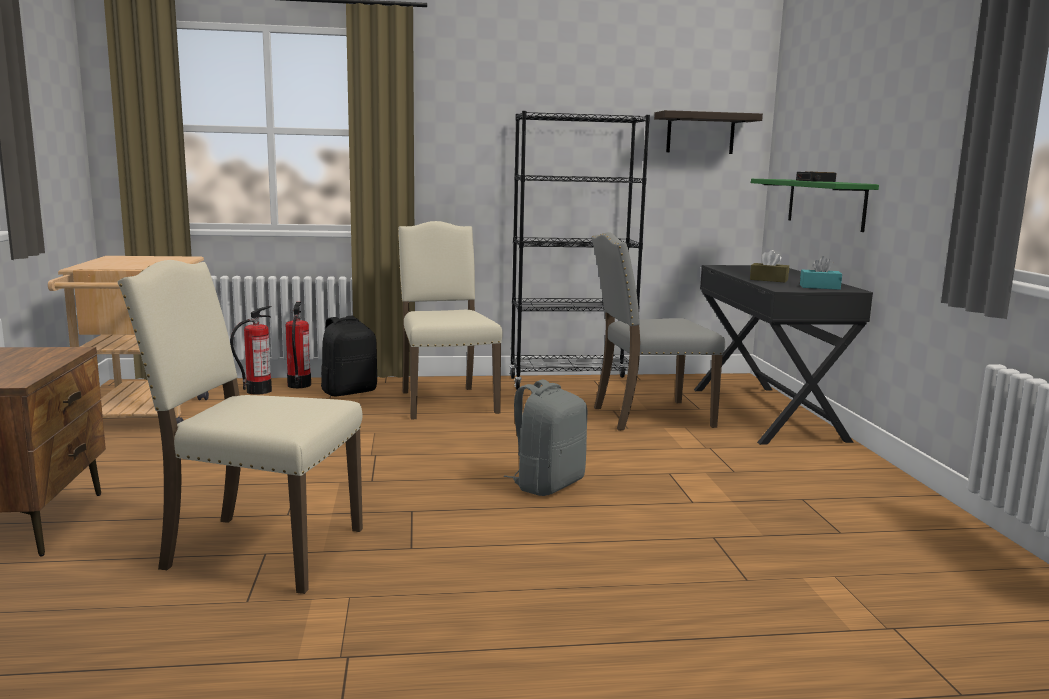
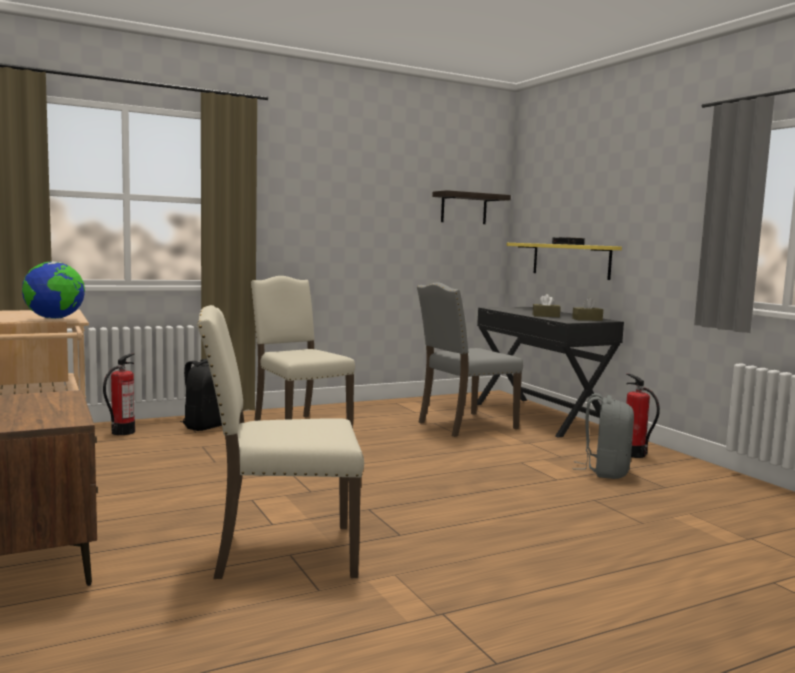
camera: 20 degrees left, 5 degrees down
(142, 267) = (54, 319): none -> globe
(299, 385) = (154, 424): fire extinguisher -> fire extinguisher (633, 454)
(547, 484) = (447, 479): grey backpack -> grey backpack (605, 471)
(571, 383) = (381, 406): black bookcase -> none
(819, 287) = (587, 319): turquoise tissue box -> brown tissue box
(825, 203) = (570, 260): green shelf -> yellow shelf

